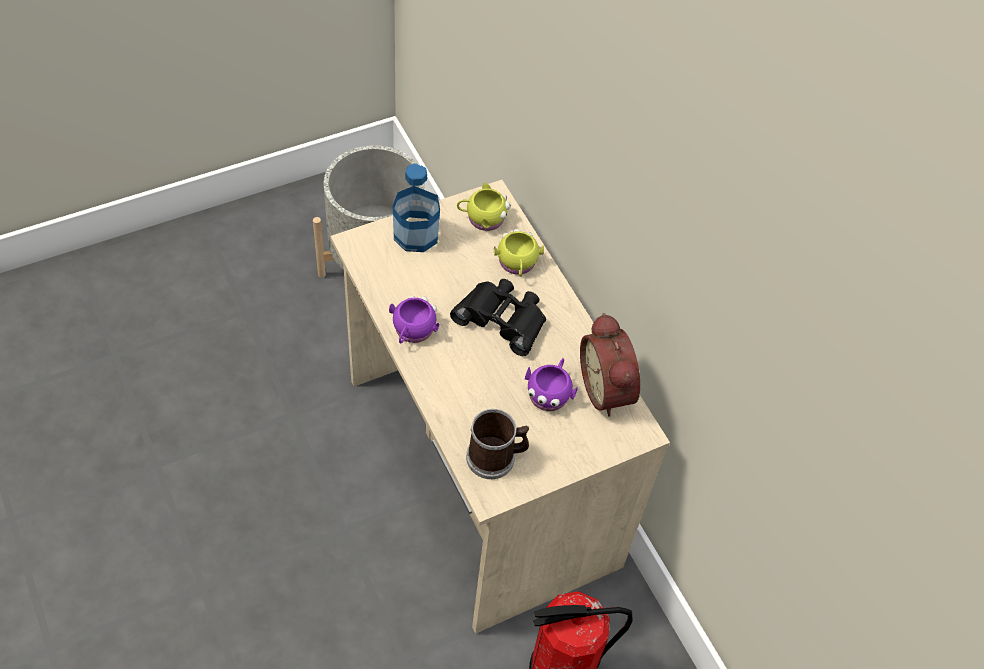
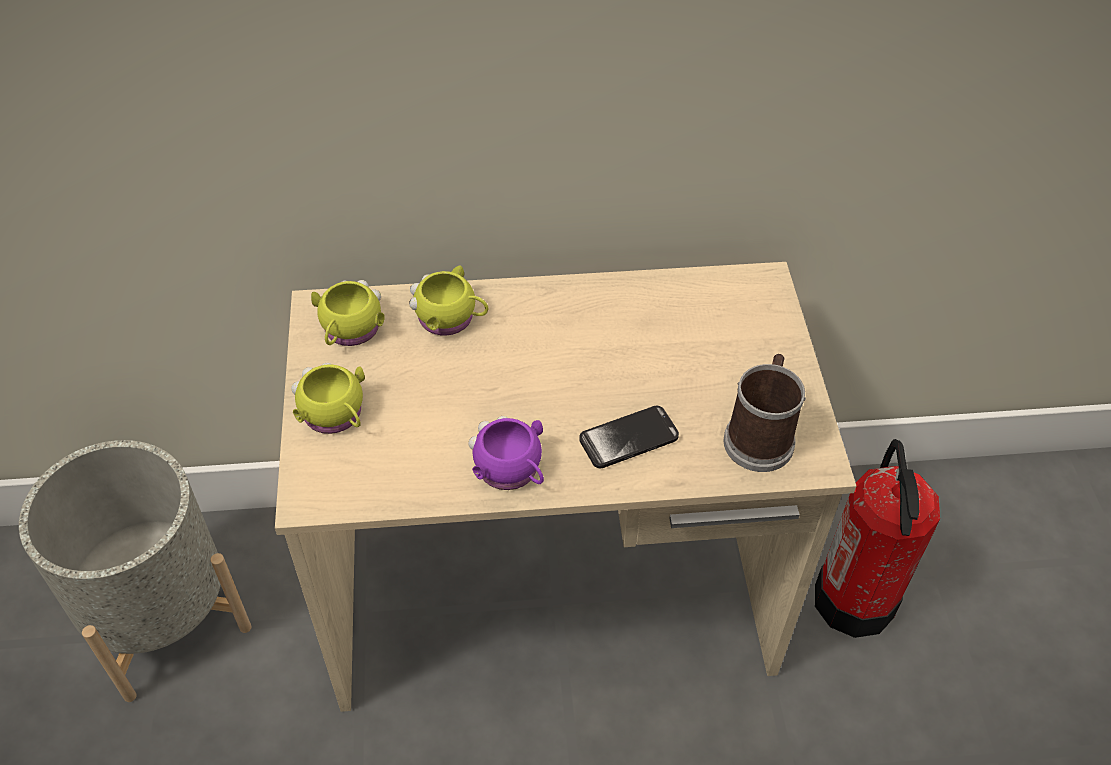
camera: 65 degrees left, 5 degrees down
(416, 234) = (336, 416): bottle -> yellow mug
(462, 384) = (628, 438): none -> phone
(502, 318) = (535, 361): black binoculars -> none
(550, 392) = (675, 349): purple mug -> none
(609, 388) = (690, 290): alarm clock -> none

